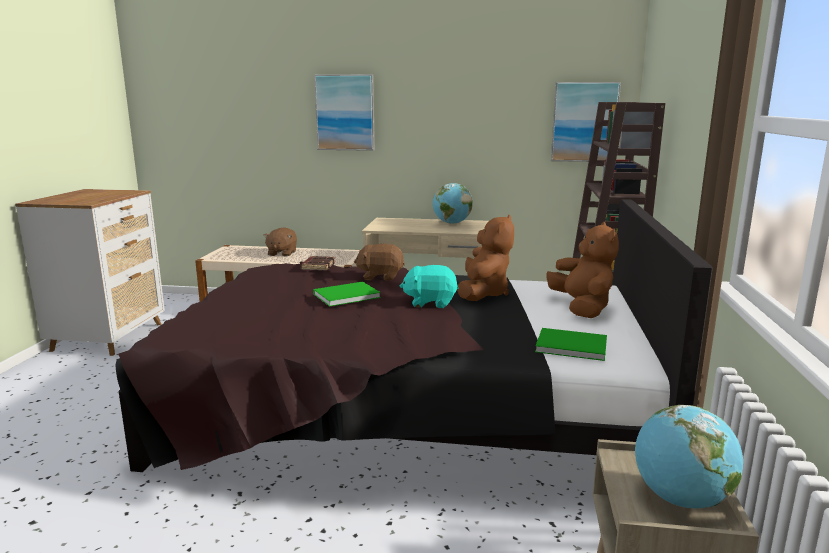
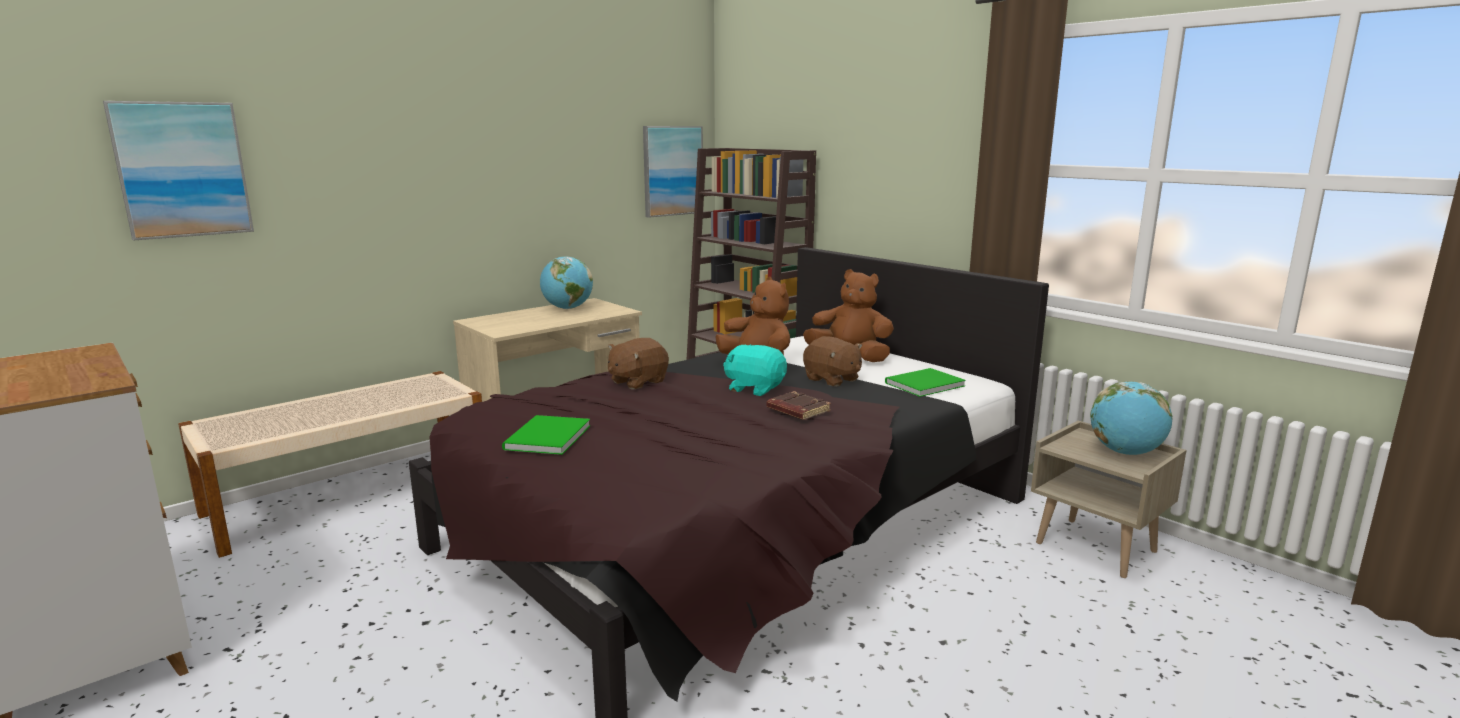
camera: 50 degrees left, 0 degrees up
(281, 253) = (331, 406): brown plush toy -> brown plush toy (832, 379)
(317, 266) = (537, 393): brown book -> brown book (797, 410)
(344, 295) = (674, 408): green book -> green book (545, 438)
(345, 112) = (388, 171): picture -> picture (182, 170)
(430, 302) = (755, 388): turquoise plush toy -> turquoise plush toy turned 75 degrees clockwise

